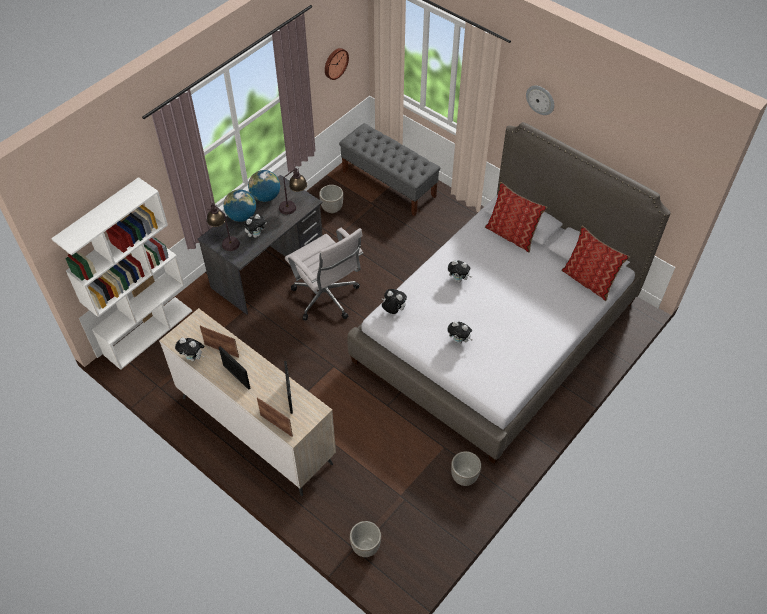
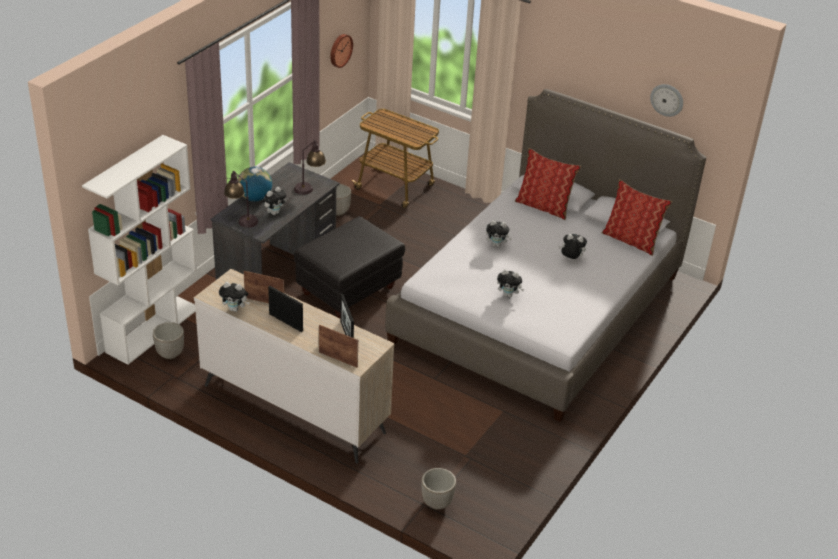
camera: 10 degrees left, 15 degrees down
(265, 197) = (277, 181): globe -> none
(327, 299) = (349, 290): white office chair -> black ottoman
(389, 184) = (396, 188): grey bench -> cart
(393, 310) = (434, 273): plush toy -> plush toy (571, 259)
(464, 477) = (530, 435): planter -> planter (170, 354)
(540, 99) = (562, 62): wall clock -> wall clock (667, 99)

